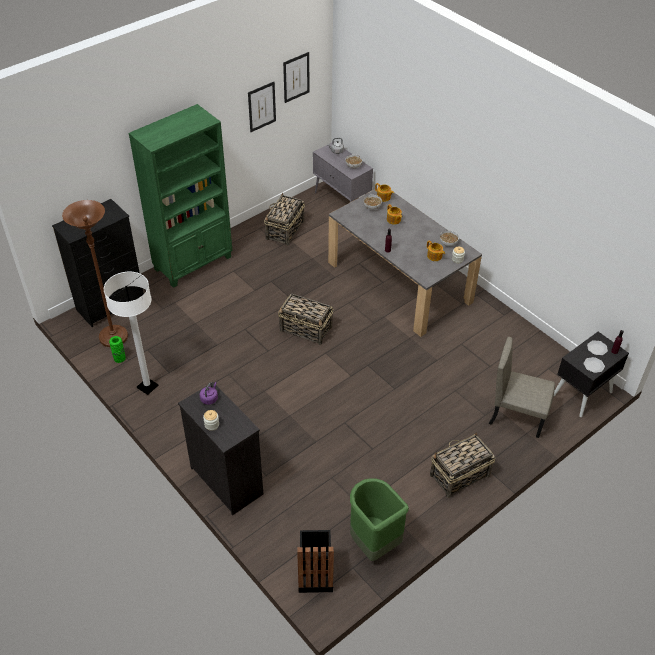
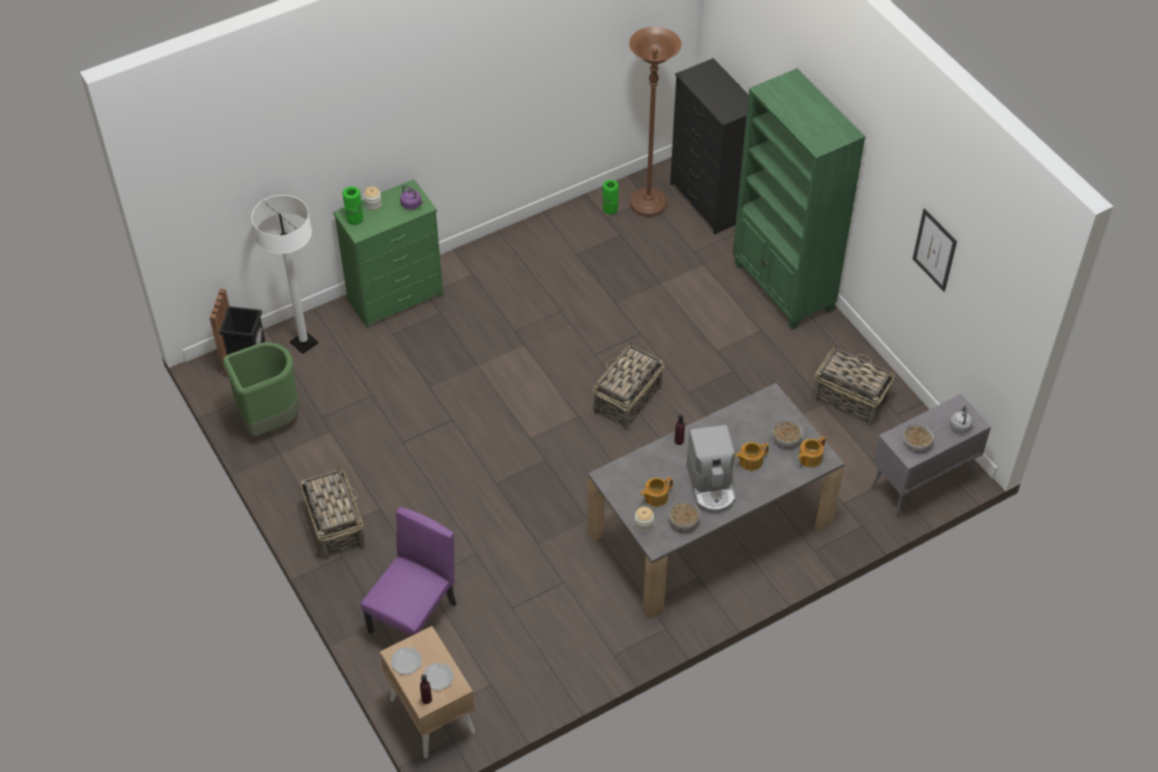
camera: 100 degrees right, 5 degrees up
(147, 386) = (557, 234): white floor lamp -> white floor lamp (304, 343)
(226, 480) = (396, 298): black dresser -> green dresser
(231, 434) = (355, 219): none -> green vase
(296, 77) = (985, 278): picture -> none
(417, 234) = (711, 486): none -> coffee machine
(517, 415) = (413, 618): beige chair -> purple chair
(582, 394) = (431, 715): black nightstand -> beige nightstand

